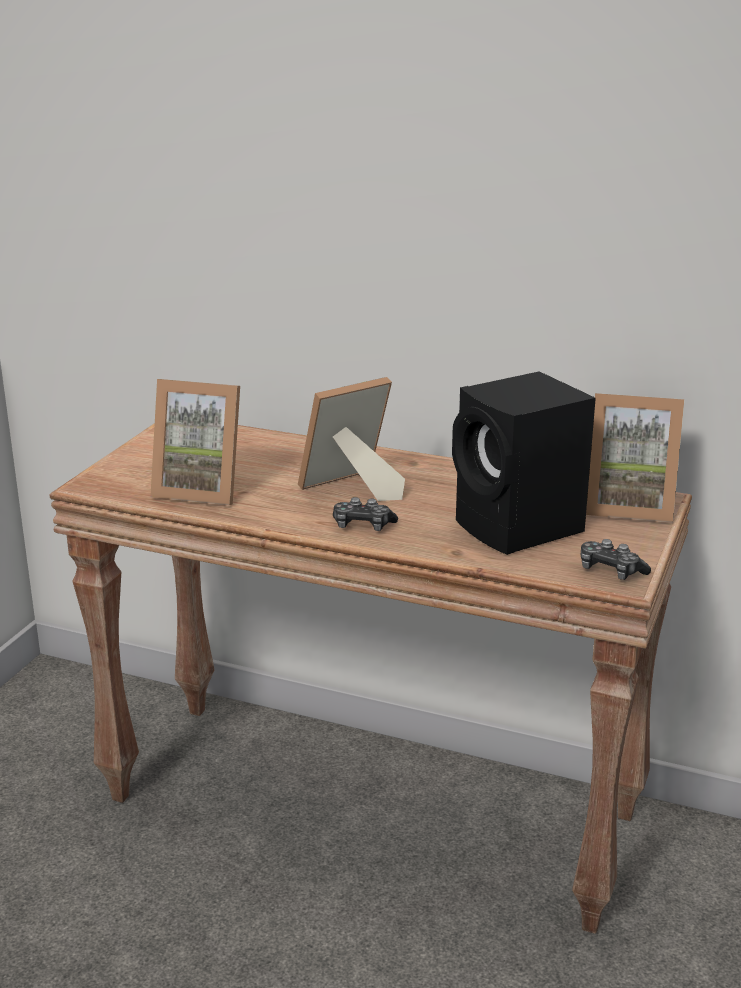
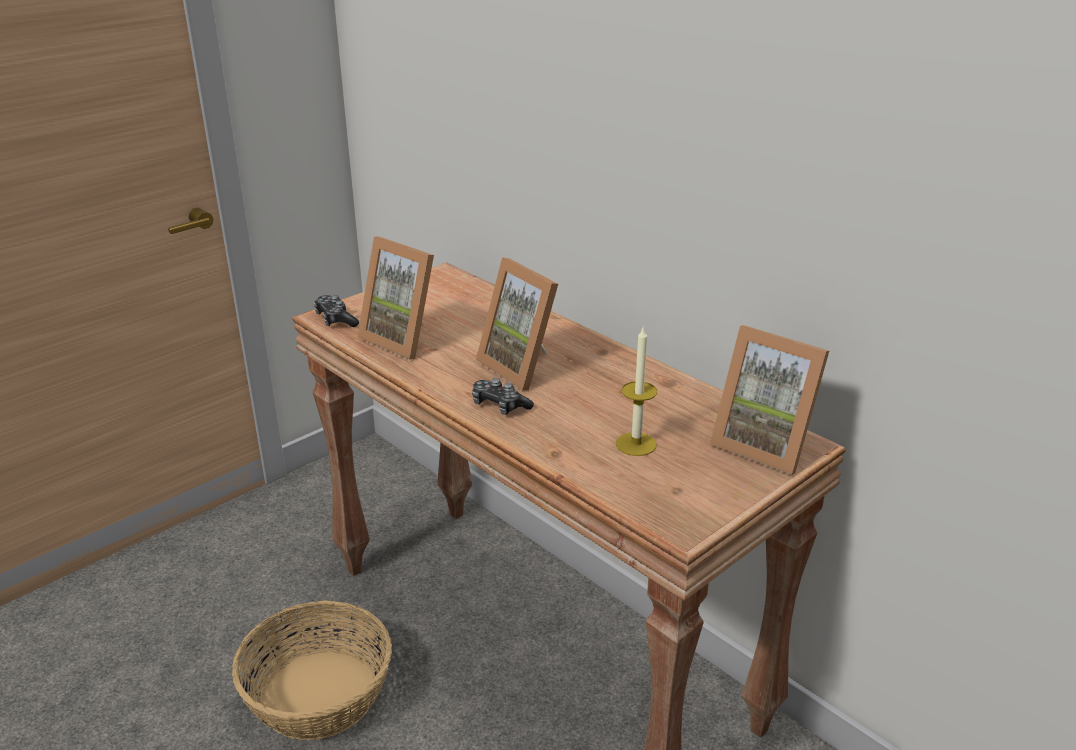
camera: 25 degrees right, 5 degrees up
(169, 926) = (320, 693): none -> basket
(351, 489) = (524, 366): picture frame -> picture frame turned 120 degrees counterclockwise
(520, 529) = (636, 444): black speaker -> candle
(610, 571) = (680, 512): game controller -> game controller (335, 319)

